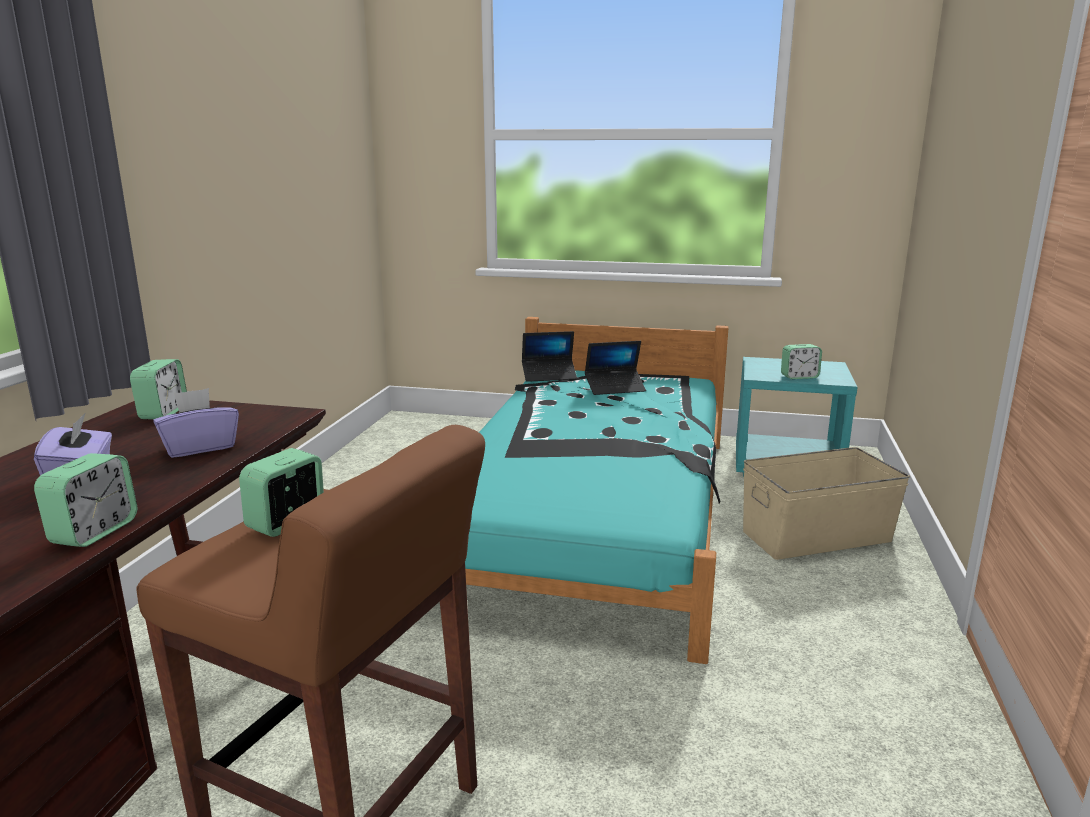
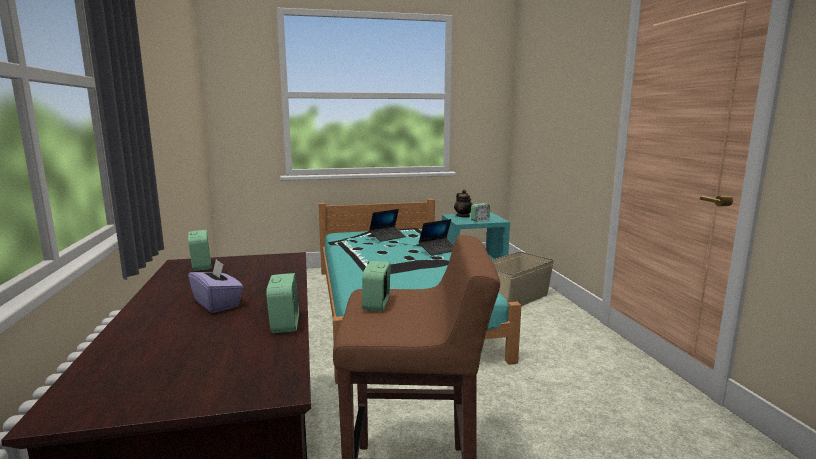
camera: 25 degrees left, 5 degrees down
(200, 447) = (265, 278): purple tissue box -> none
(549, 376) = (342, 235): laptop -> laptop (438, 250)
(778, 364) = (463, 216): none -> teapot

